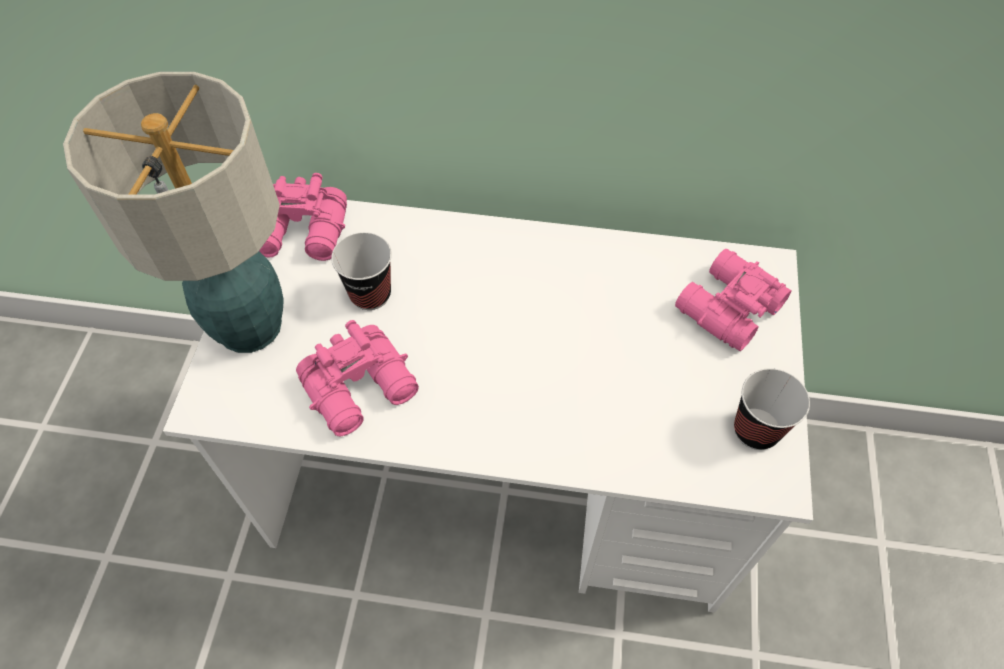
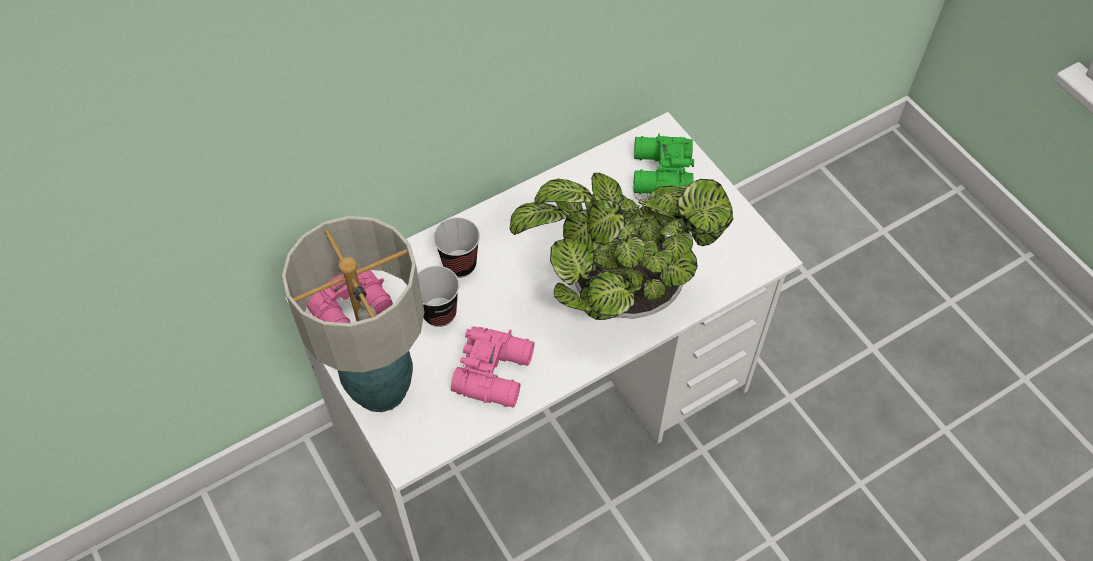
camera: 40 degrees left, 0 degrees up
(560, 398) = (617, 293): none -> potted plant
(725, 307) = (660, 174): pink binoculars -> green binoculars
(756, 430) = (736, 235): cup -> cup (459, 265)

